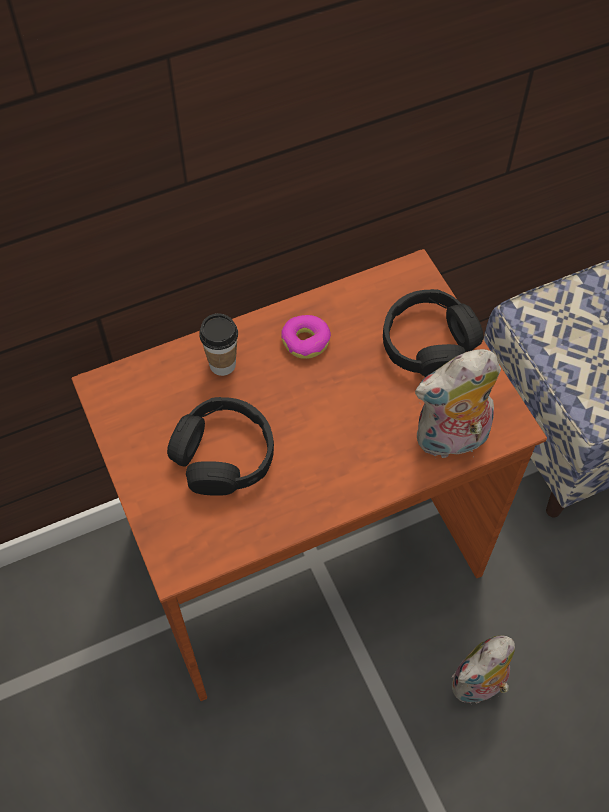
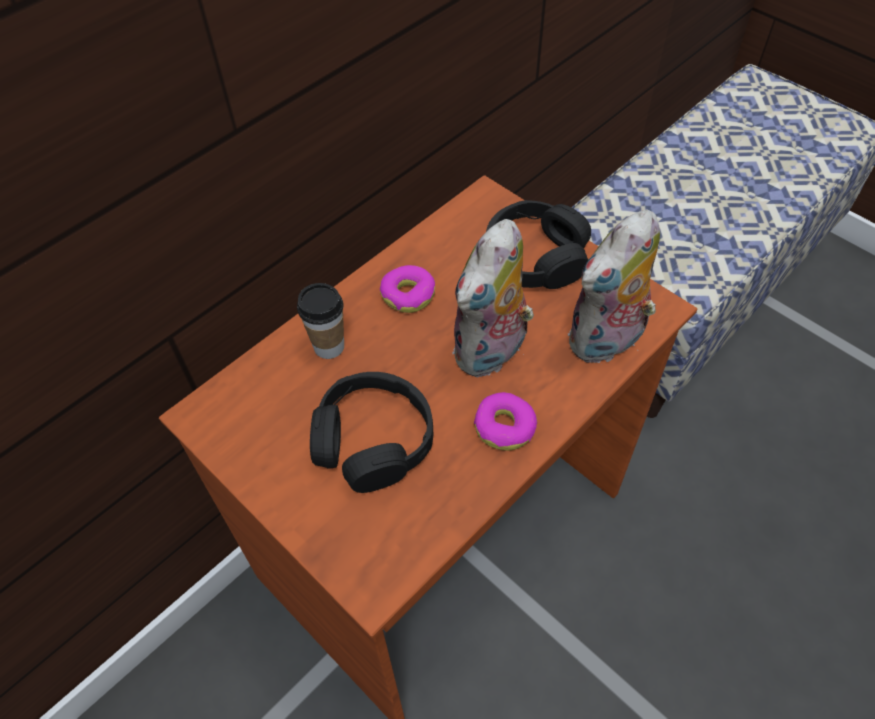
camera: 20 degrees left, 5 degrees down
(331, 482) = (504, 427): none -> donut
(478, 686) = (663, 600): plush toy -> plush toy (492, 352)

